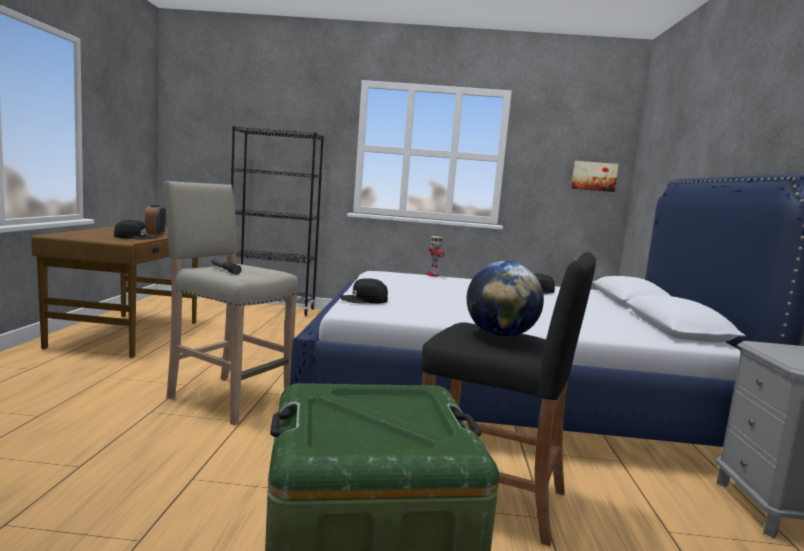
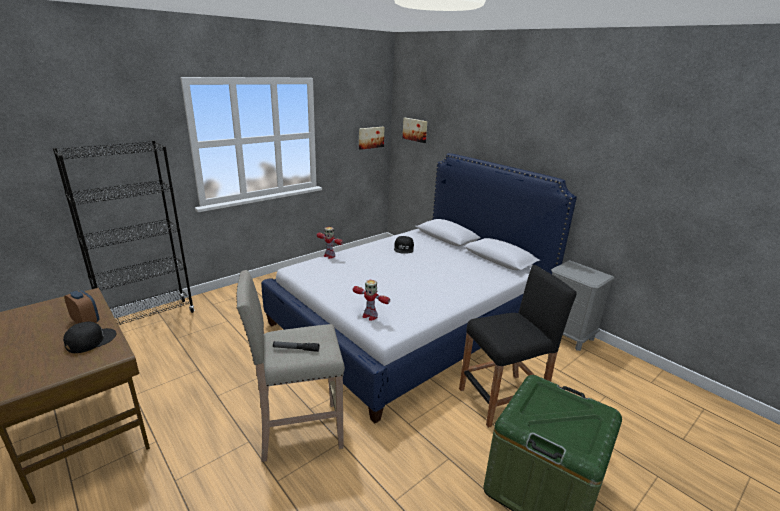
camera: 45 degrees left, 15 degrees up
(364, 299) = (369, 316): black cap -> toy robot
(500, 335) = (512, 325): globe -> none
(653, 161) = (415, 130): none -> picture

